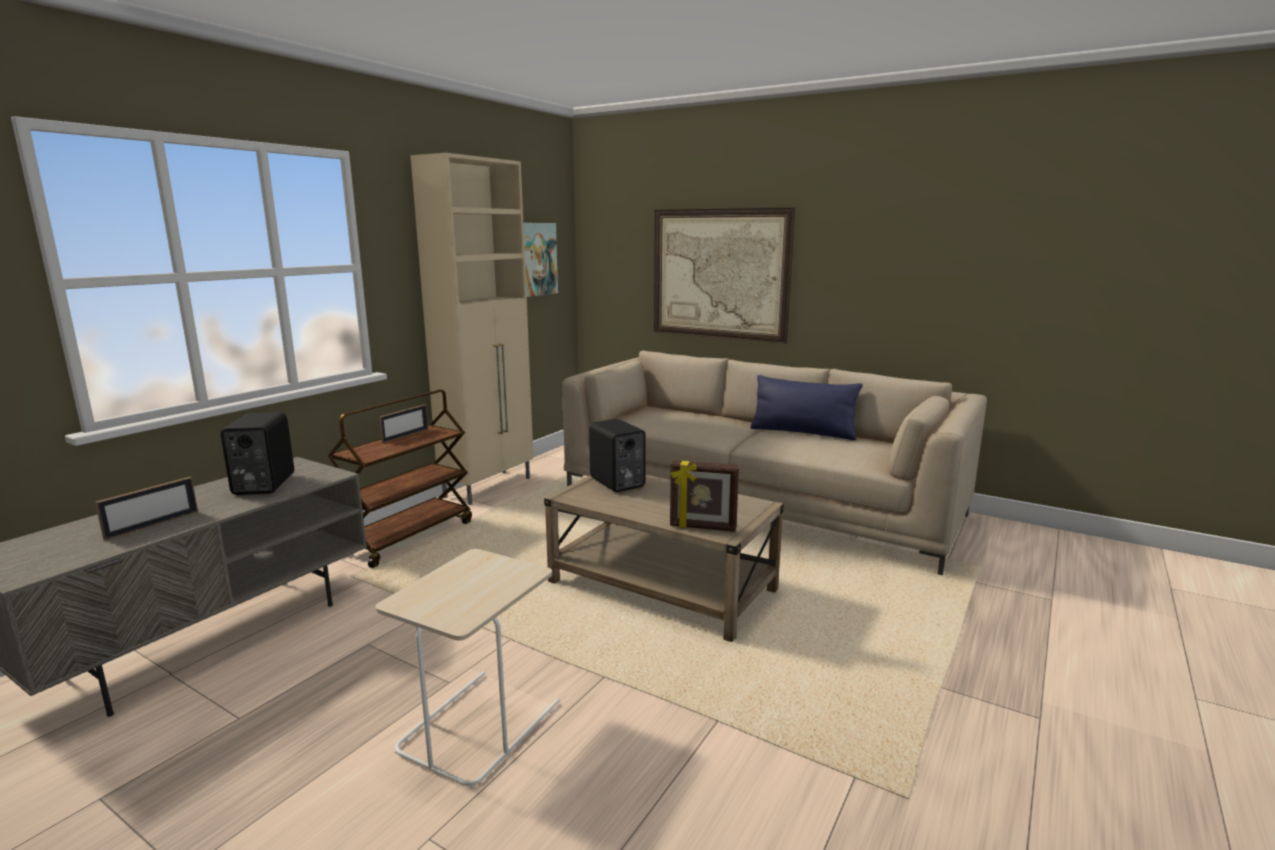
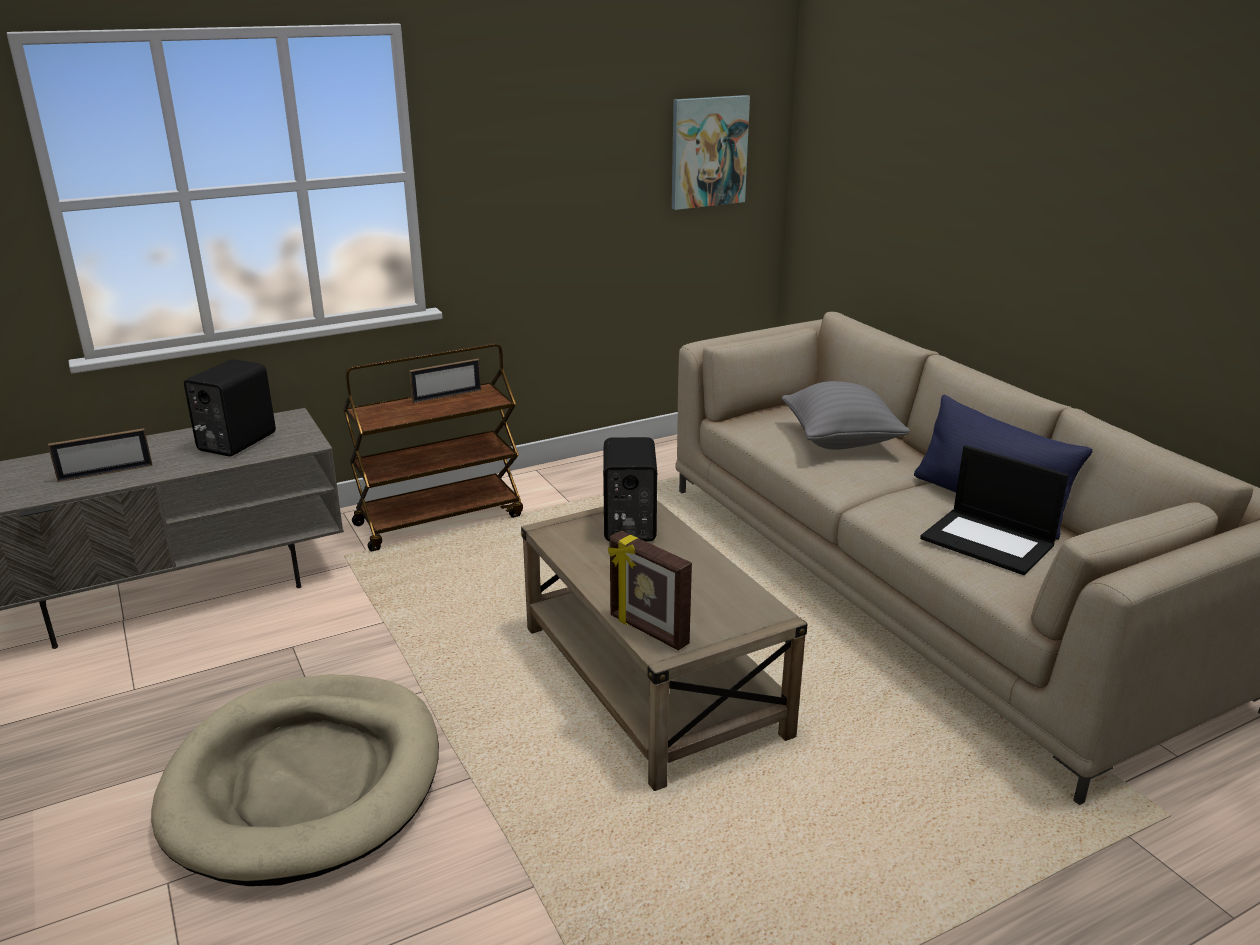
camera: 30 degrees right, 10 degrees up
(478, 724) = (305, 782): beige side table -> beige dog bed
(489, 487) = (587, 469): beige cabinet -> none
(690, 420) = (840, 441): none -> grey pillow
(719, 274) = (964, 207): picture -> none
(828, 446) = (989, 542): none -> laptop

